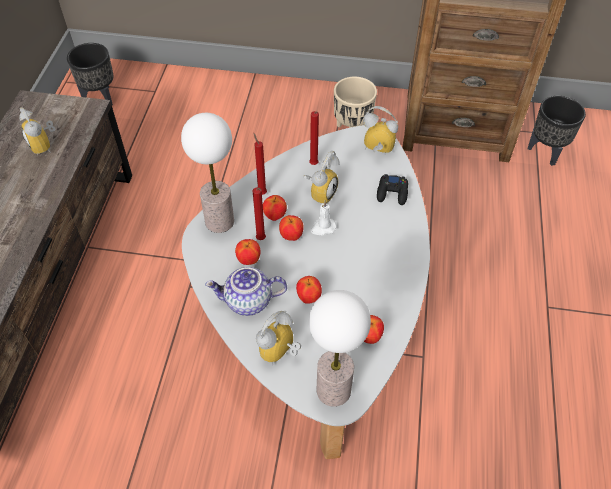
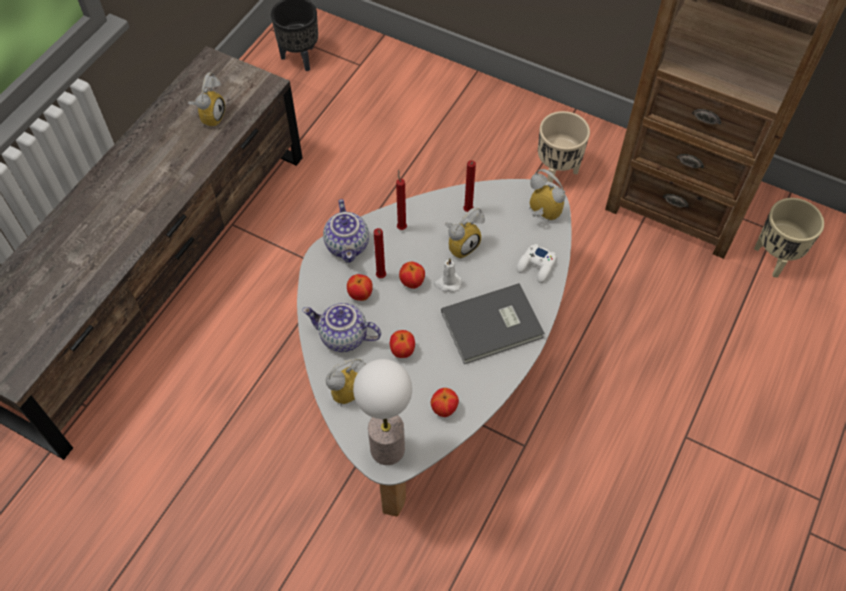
camera: 20 degrees right, 5 degrees up
(45, 146) = (210, 116): alarm clock -> alarm clock turned 150 degrees counterclockwise
(219, 221) = (348, 245): table lamp -> teapot
(275, 216) = (404, 256): apple -> none
(380, 252) = (494, 326): none -> grey book
(392, 193) = (536, 266): black game controller -> white game controller
(545, 152) = (774, 258): black planter -> beige planter

